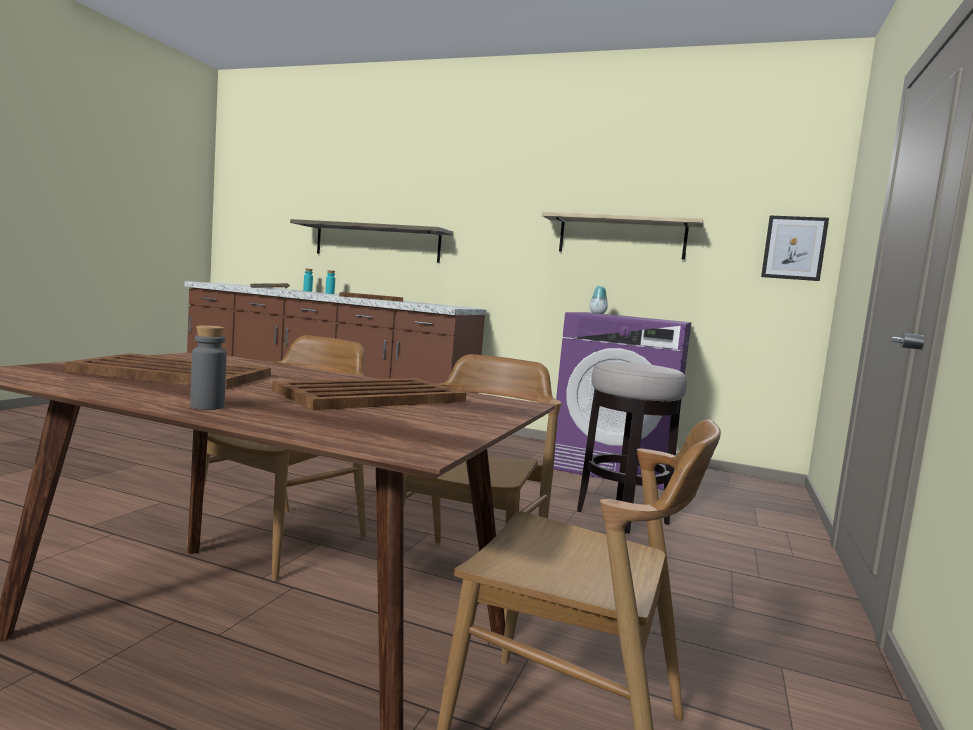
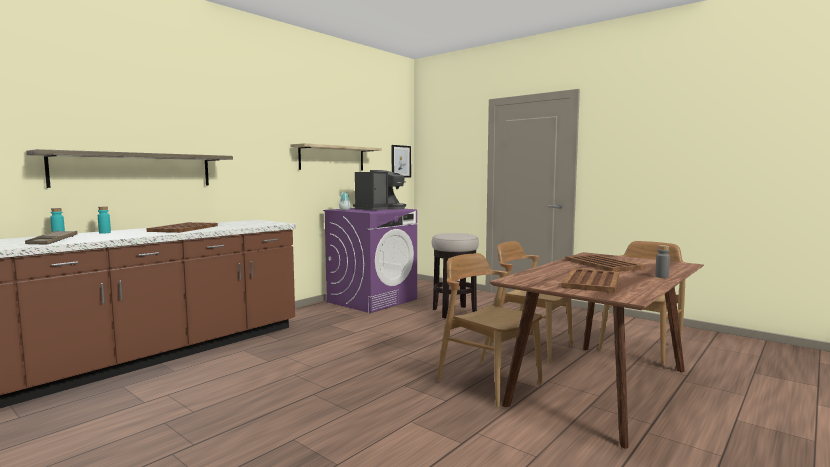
camera: 70 degrees left, 0 degrees up
(645, 318) = (380, 209): none -> coffee machine

